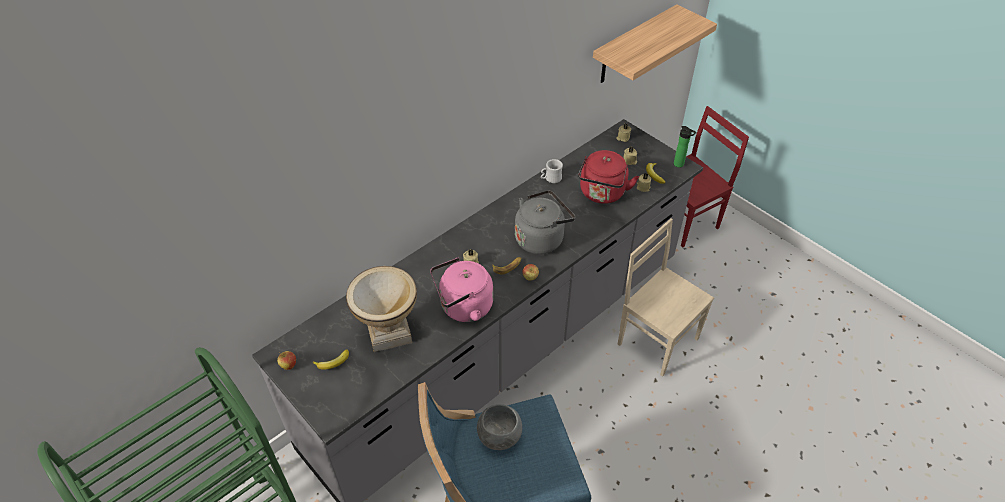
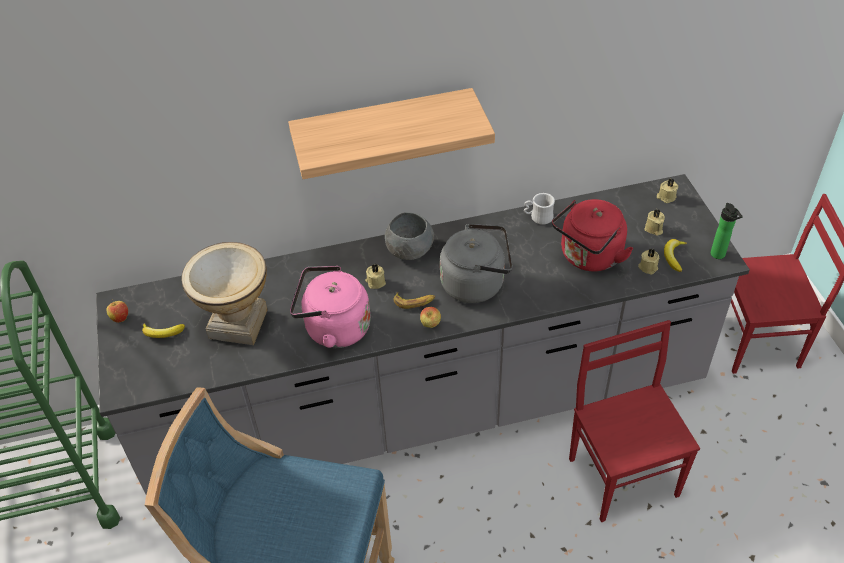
camera: 30 degrees right, 0 degrees up
(499, 436) = (289, 491): grey bowl -> grey bowl (409, 250)
(633, 45) = (711, 78): shelf -> shelf (383, 130)
(657, 340) = (623, 475): beige chair -> red chair

